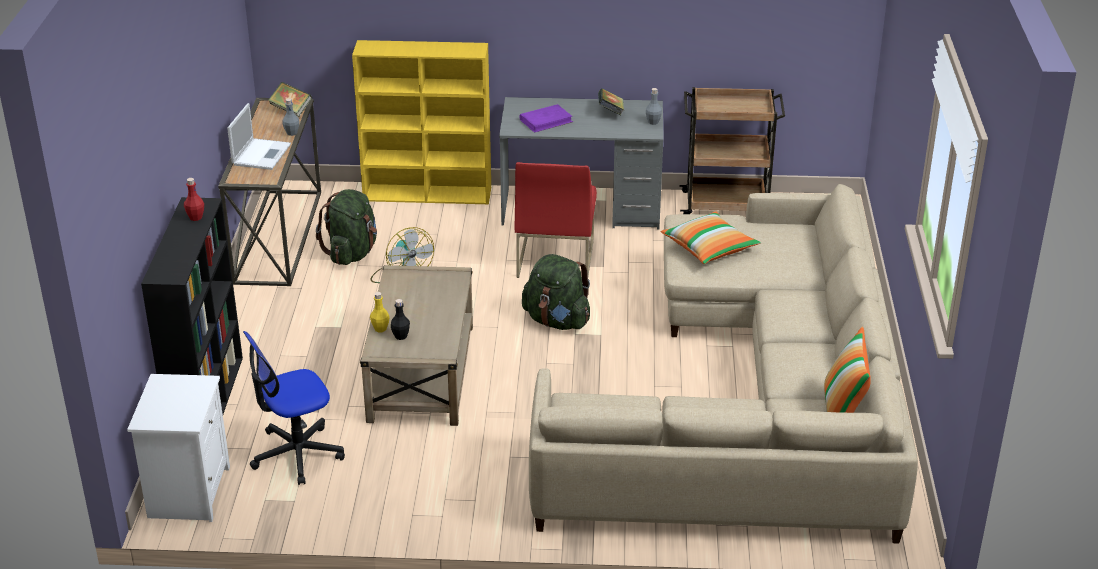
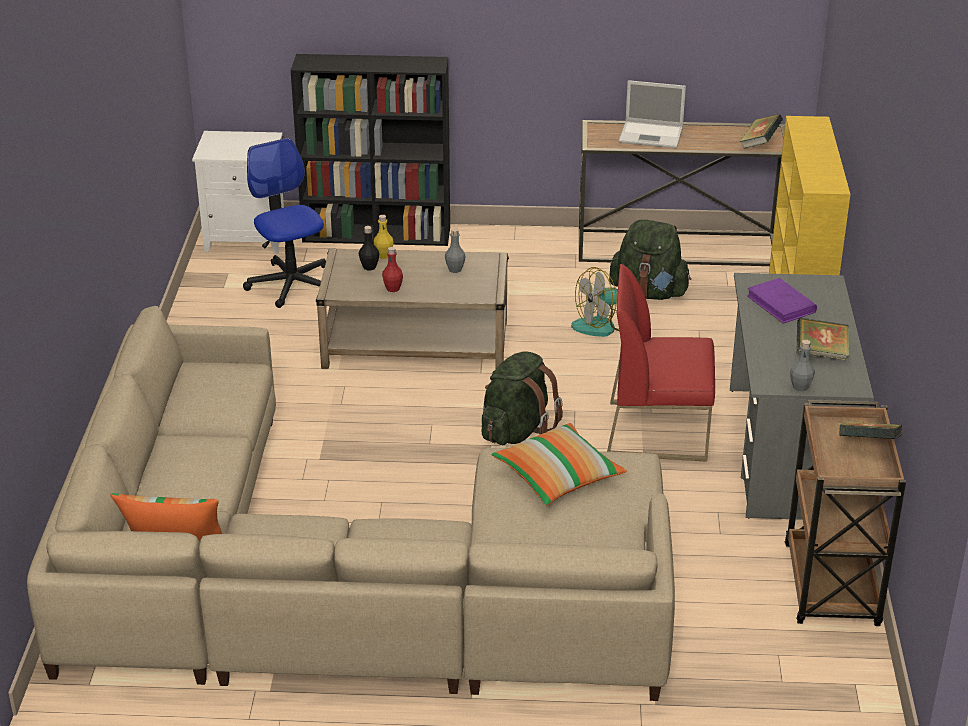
camera: 90 degrees right, 0 degrees up
(195, 217) = (408, 65): red bottle -> red bottle (393, 288)
(292, 133) = (704, 147): grey bottle -> grey bottle (455, 269)
(727, 101) = (868, 445): none -> book

